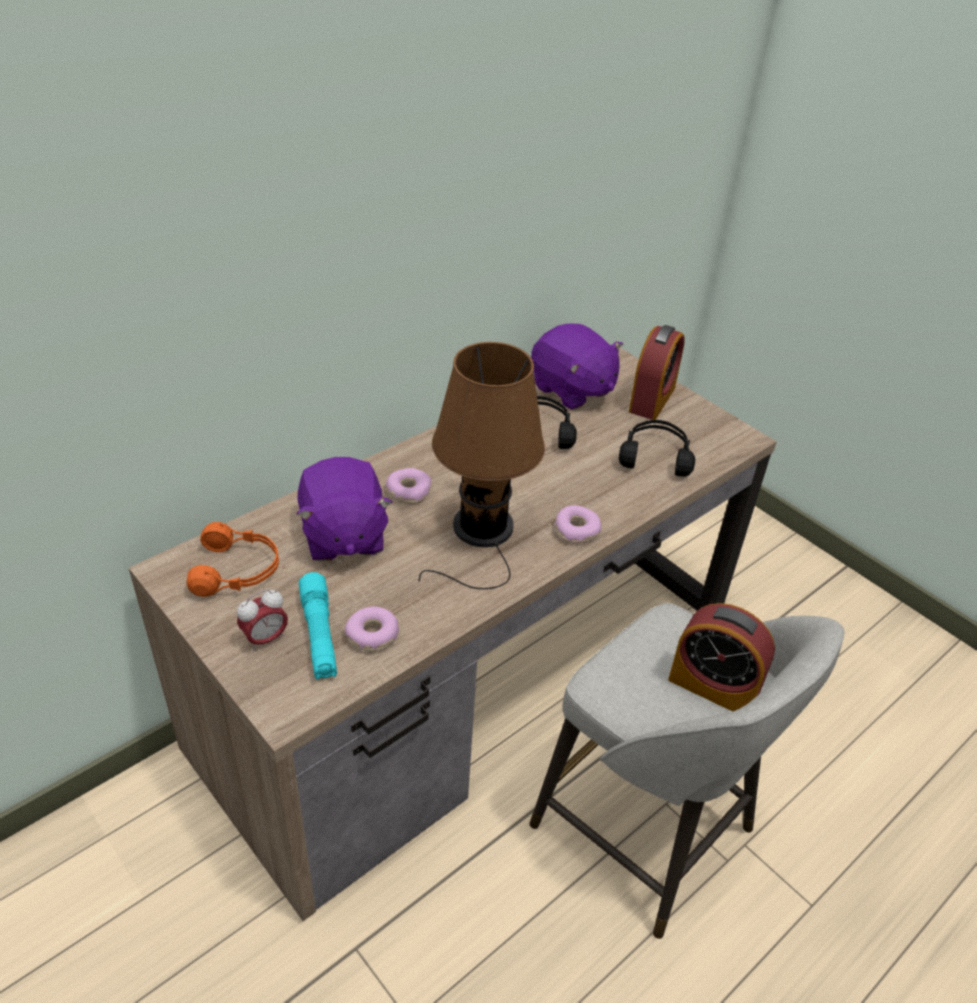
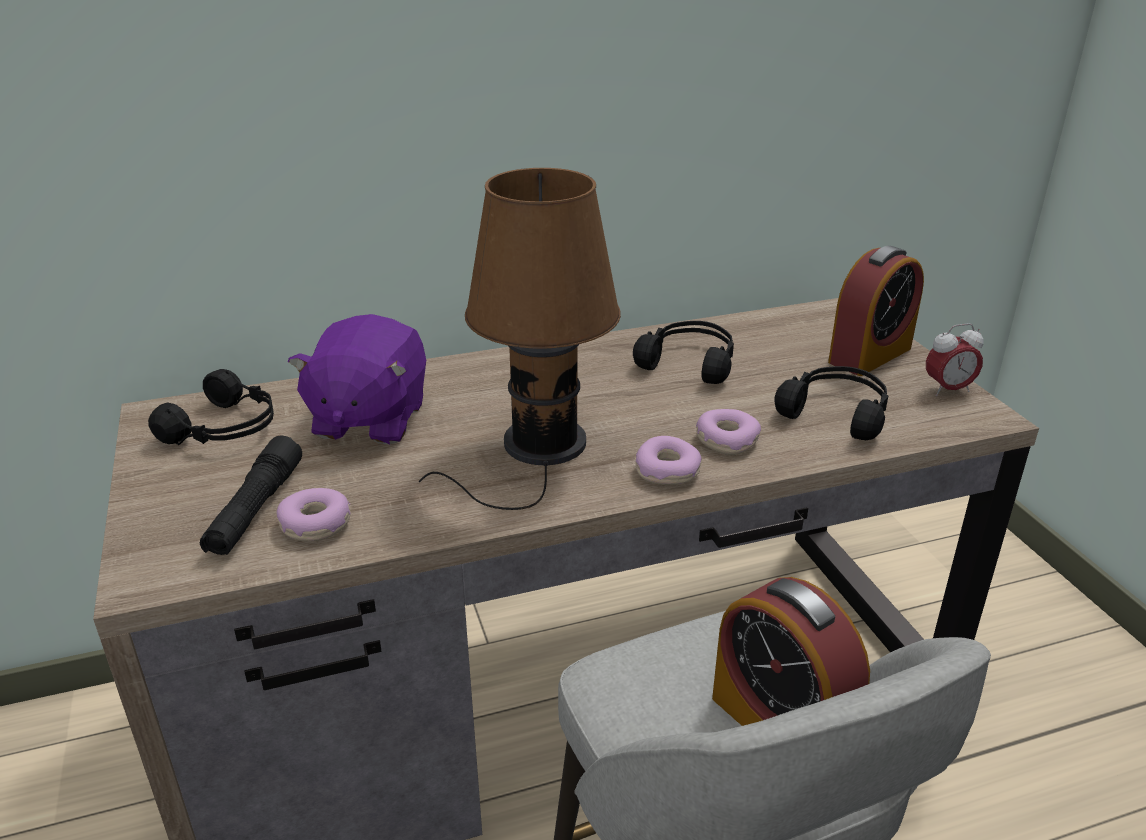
camera: 25 degrees right, 10 degrees down
(238, 570) = (226, 428): orange headphones -> black headphones
(265, 639) = (193, 499): alarm clock -> alarm clock (948, 390)
(319, 634) = (255, 509): turquoise flashlight -> black flashlight
(408, 491) = (481, 392): donut -> donut (726, 440)
(572, 390) = (764, 330): purple plush toy -> none

